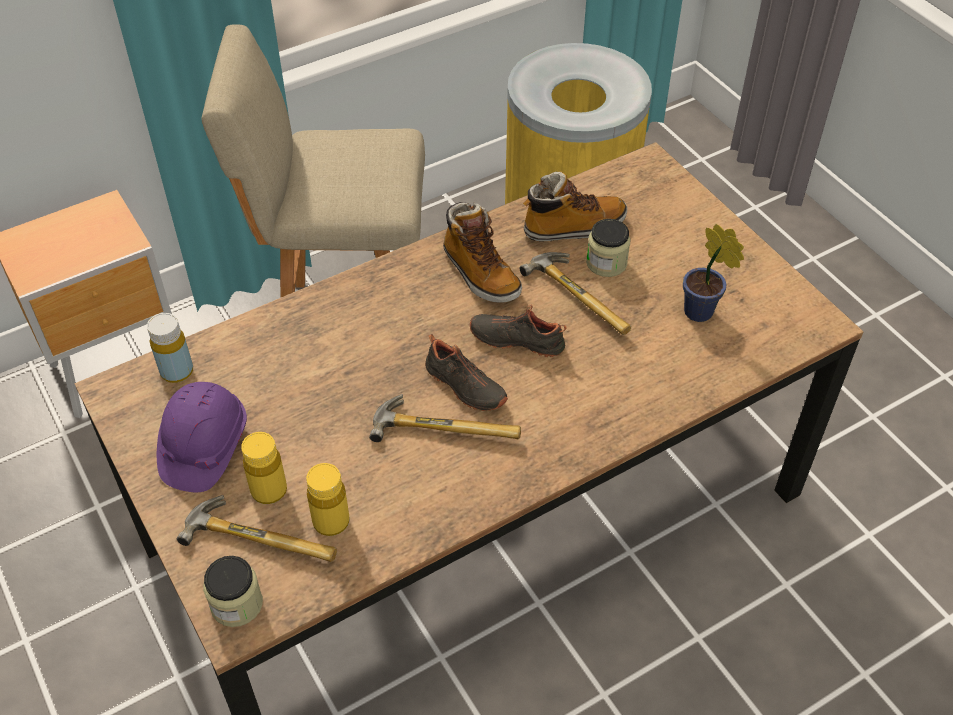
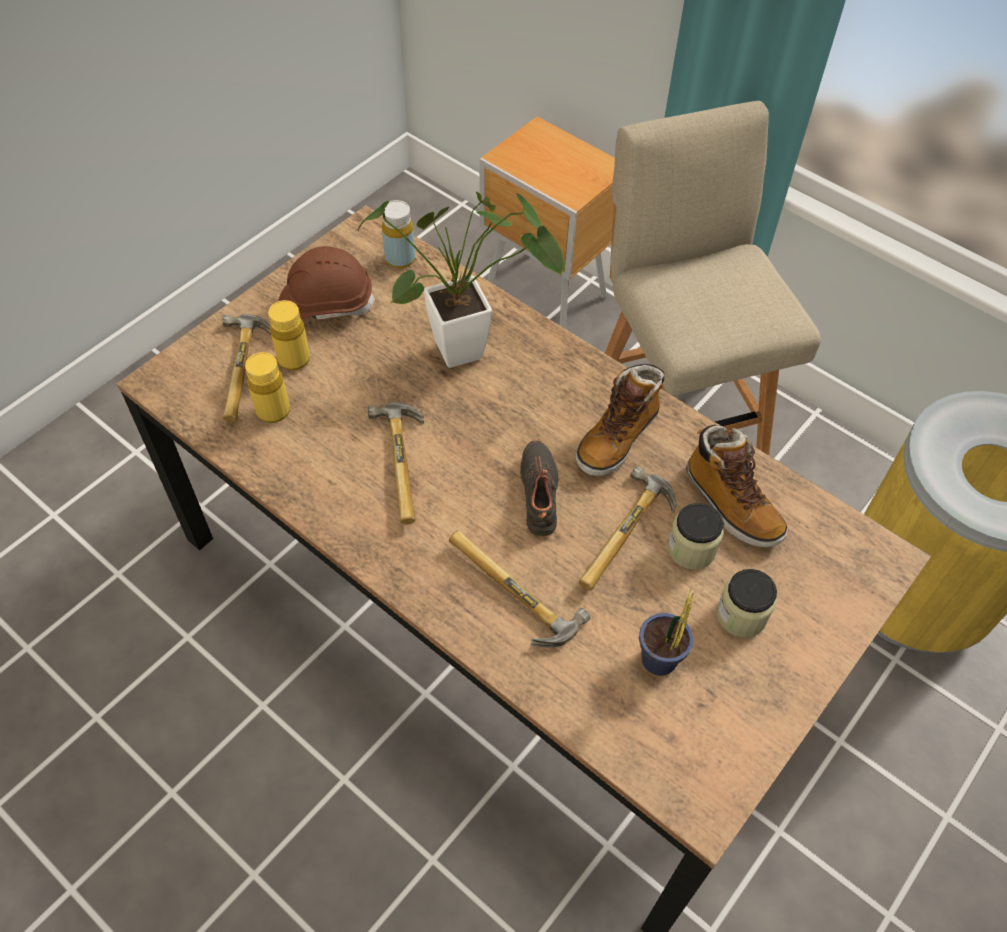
camera: 70 degrees right, 5 degrees up
(204, 447) = (325, 304): purple hard hat -> brown hard hat
(237, 604) = (177, 376): jar -> jar (741, 615)
(329, 345) = (470, 349): none -> potted plant
(464, 387) = (459, 465): black shoe -> none
(612, 388) = (507, 596): none -> hammer

